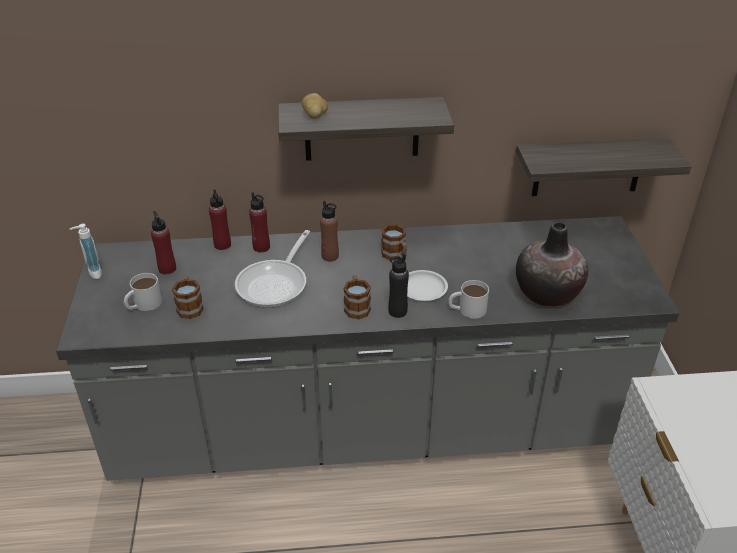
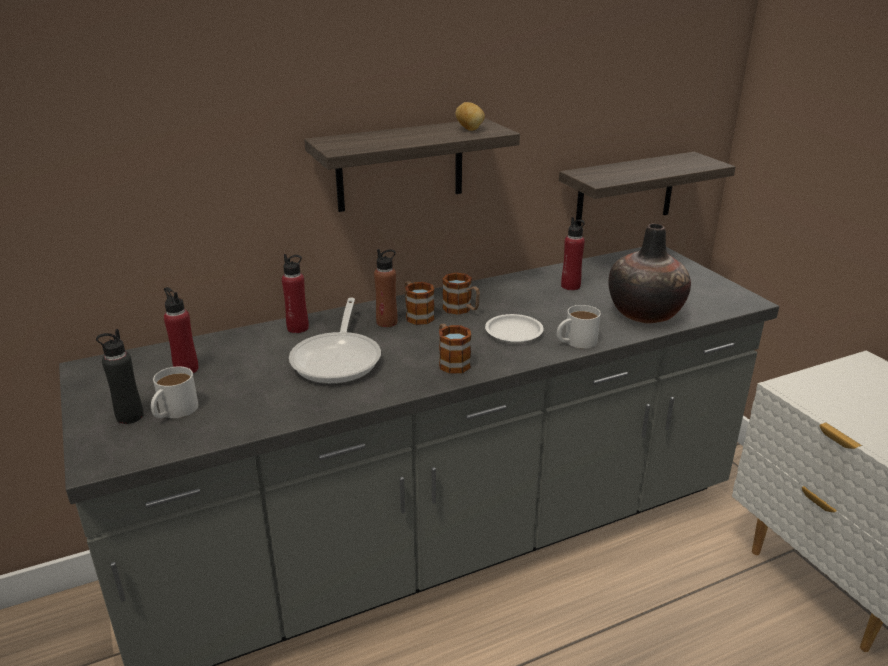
camera: 20 degrees left, 10 degrees down
(92, 273) = (80, 392): soap dispenser -> none
(190, 306) = (240, 401): mug -> mug (416, 315)
(222, 245) = (246, 334): red bottle -> red bottle (570, 286)
(315, 116) = (359, 142): potato -> potato (470, 129)
(397, 311) = (501, 357): black bottle -> black bottle (129, 416)

